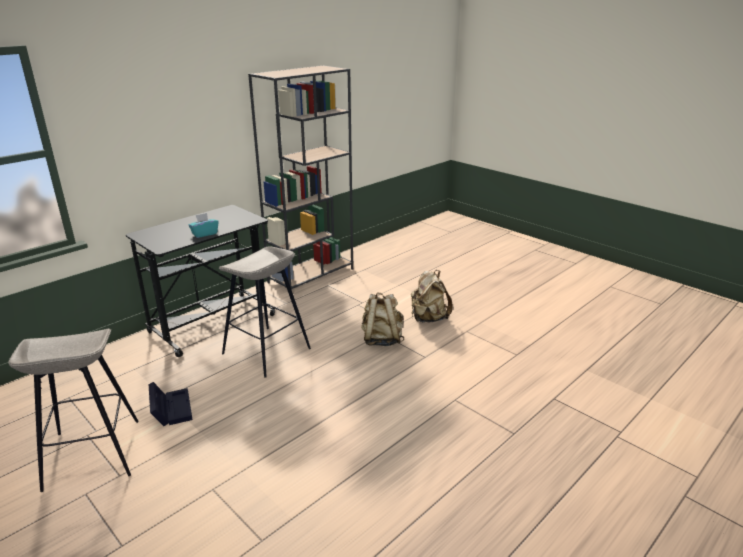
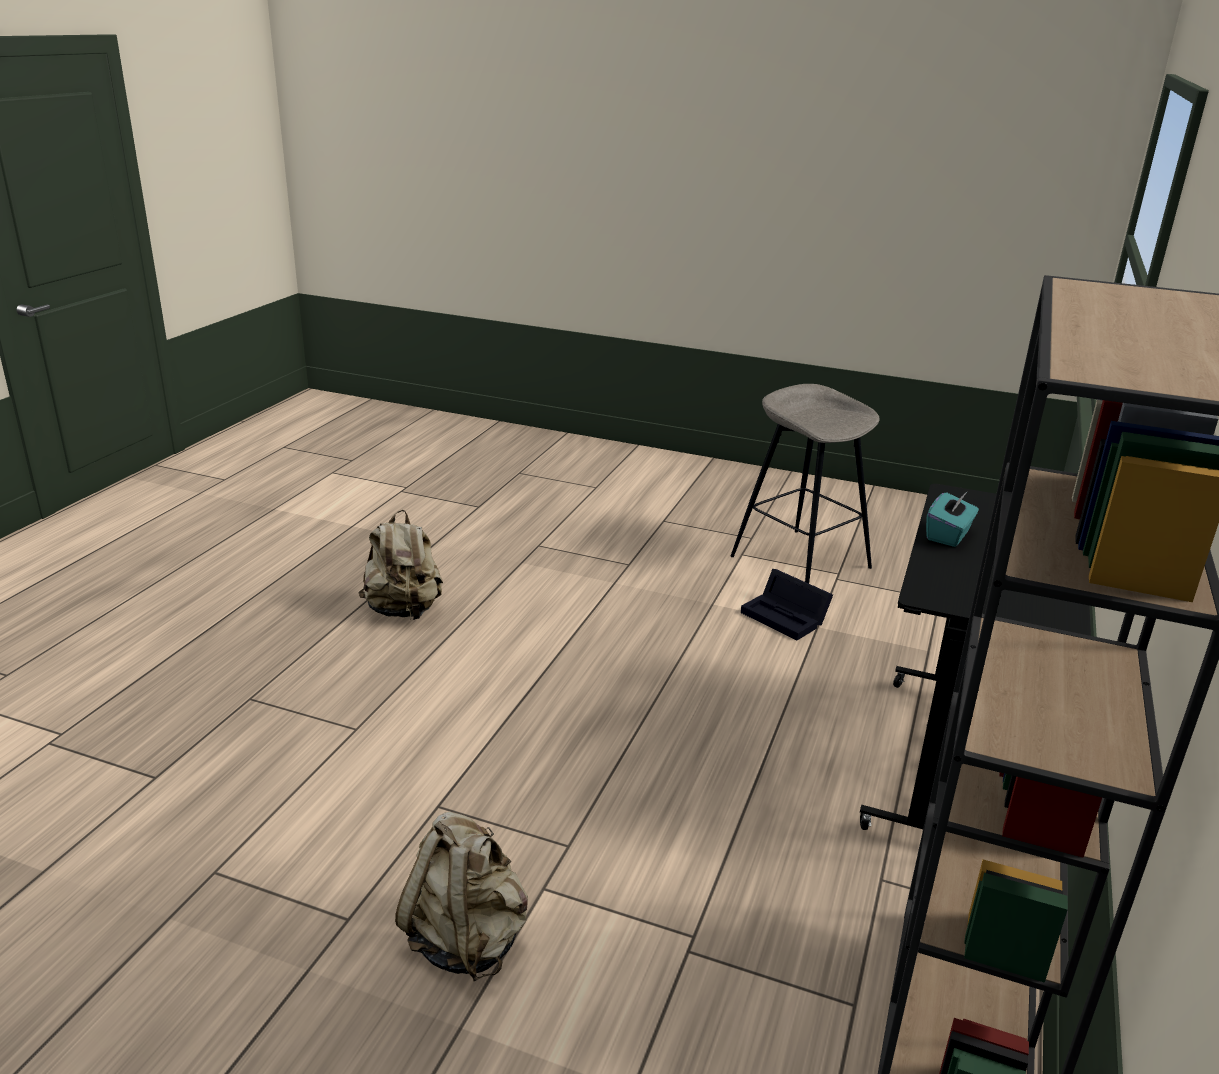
camera: 155 degrees right, 0 degrees up
(266, 351) = (766, 734): grey stool -> none
(381, 339) = (556, 827): beige backpack -> beige backpack (404, 610)

